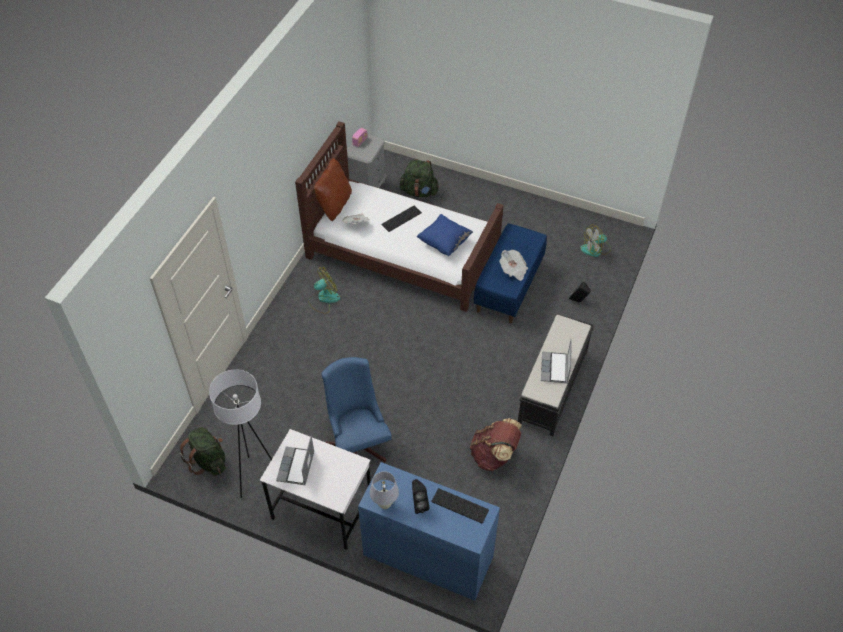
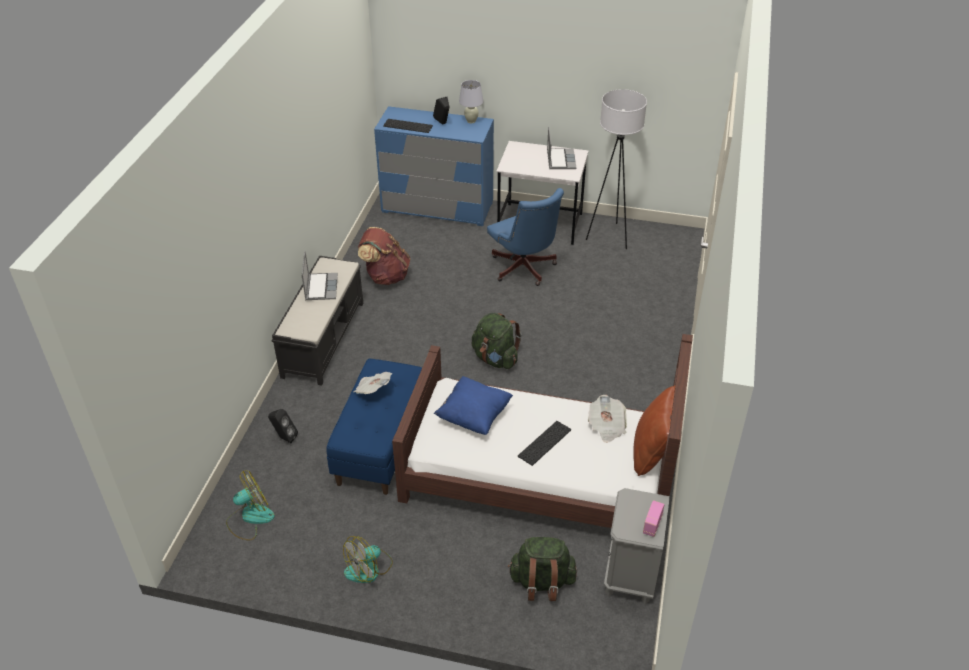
camera: 170 degrees right, 10 degrees down
(208, 461) = (662, 242): green backpack -> green backpack (495, 359)
(324, 299) = (621, 397): fan -> fan (369, 568)

